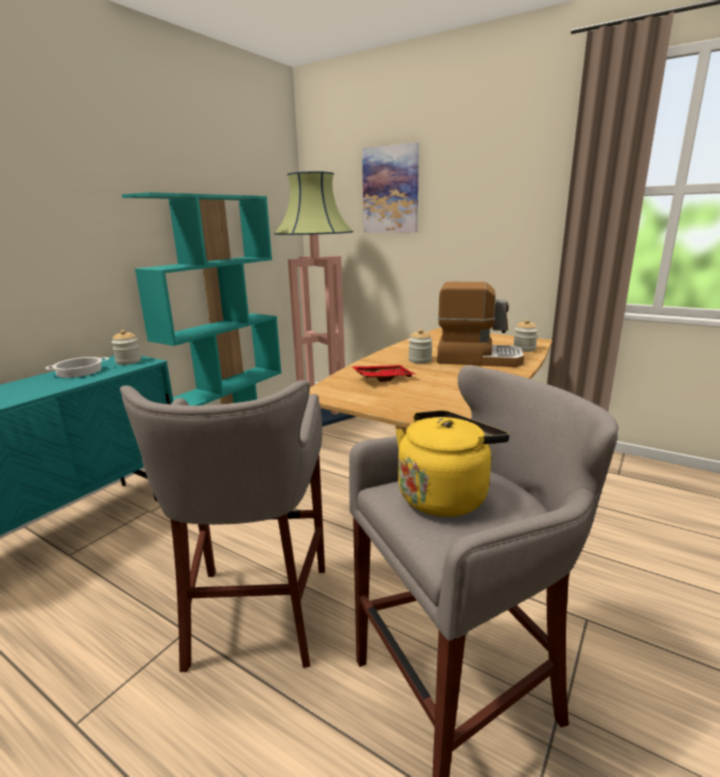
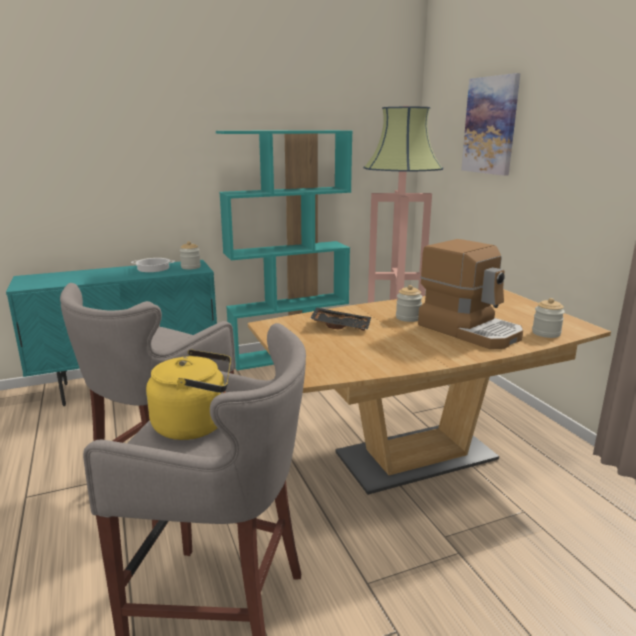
camera: 35 degrees right, 0 degrees up
(383, 378) = (341, 326): red tray -> black tray

